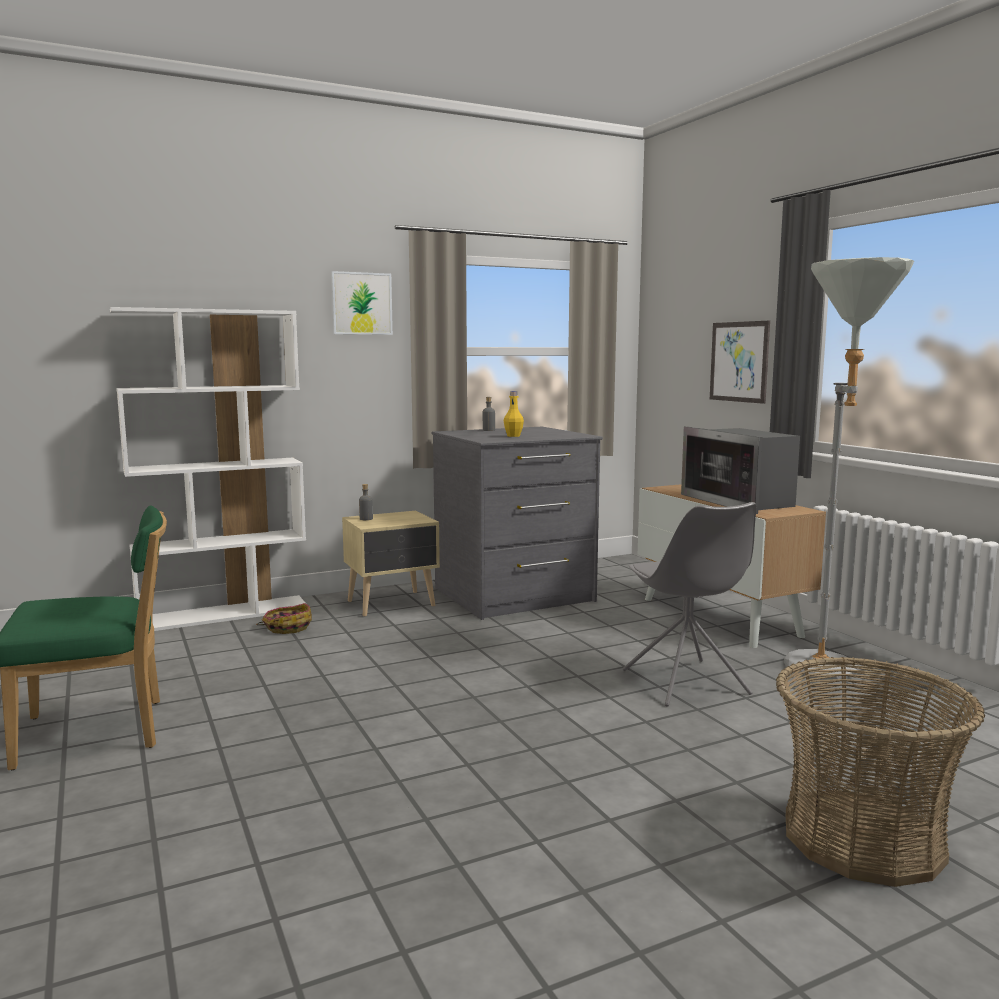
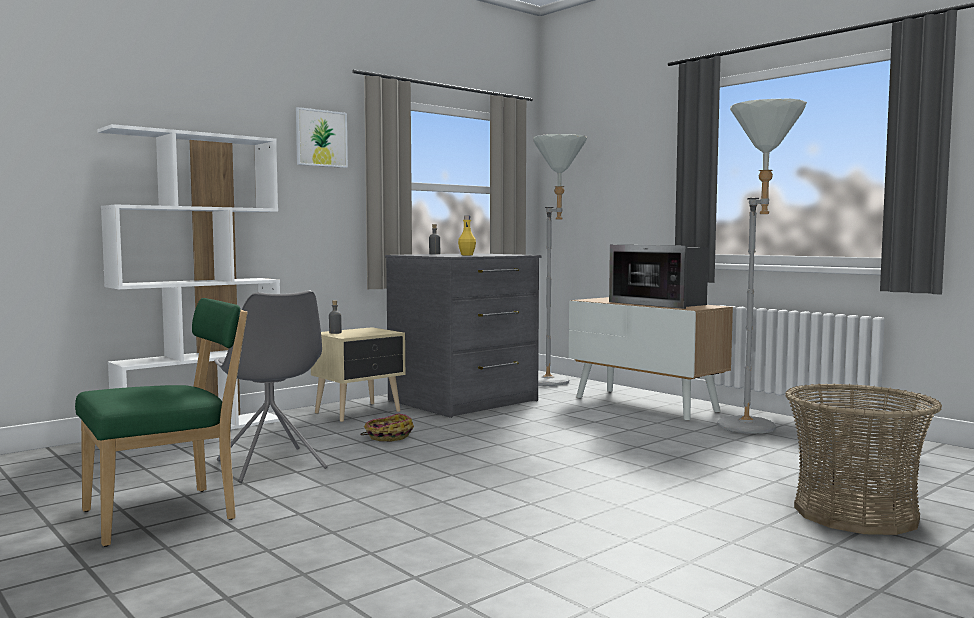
camera: 15 degrees left, 5 degrees down
(287, 627) = (275, 433): basket -> basket (387, 436)
(635, 576) = (555, 383): none -> grey floor lamp
(686, 683) = (656, 443): grey chair -> grey chair (271, 465)
(739, 361) = (639, 195): picture -> none

